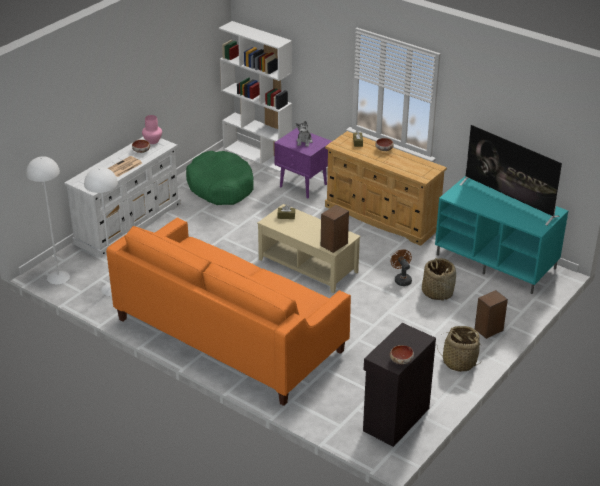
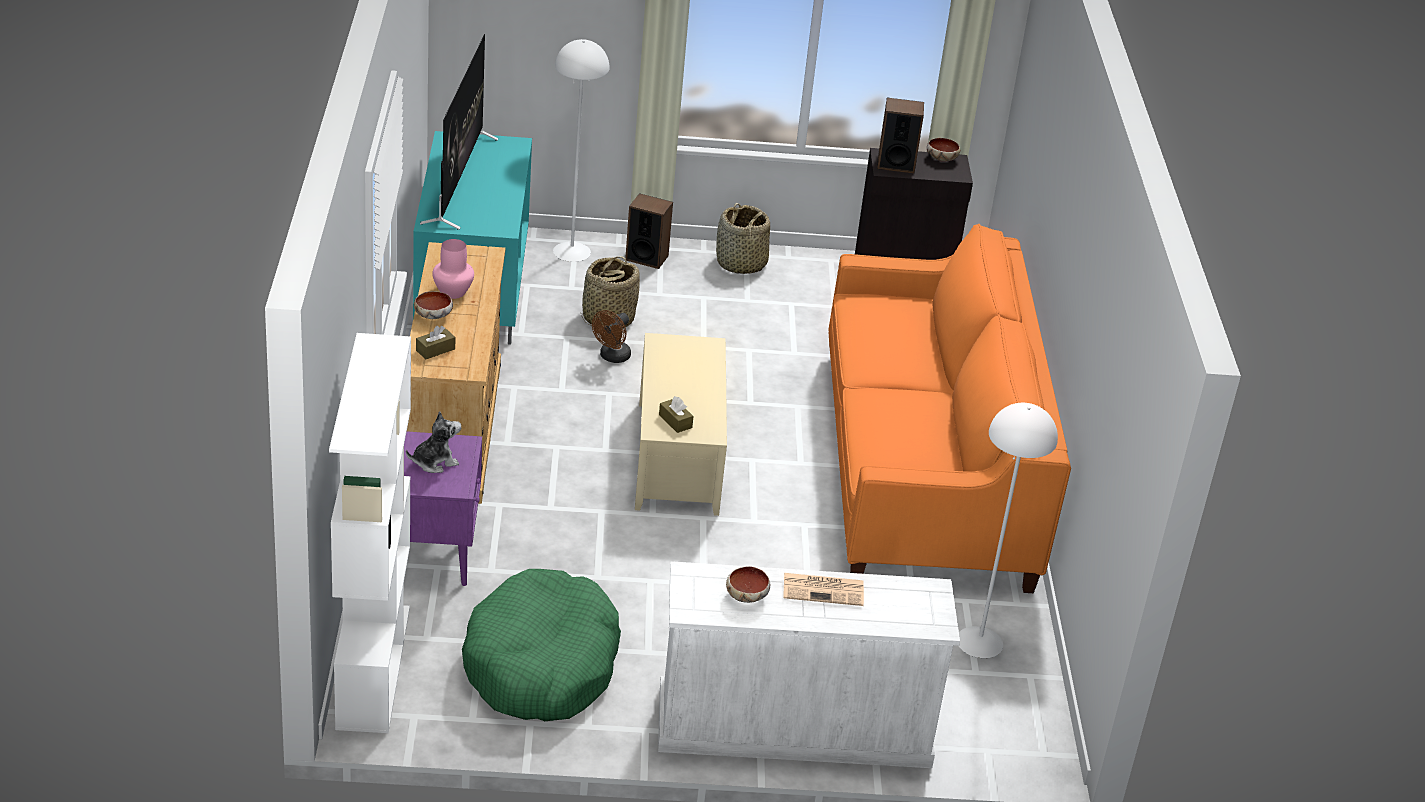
camera: 130 degrees left, 0 degrees up
(58, 277) = (1033, 728): white floor lamp -> white floor lamp (572, 251)
(152, 141) = (695, 600): pink vase -> pink vase (453, 292)
(334, 244) = (697, 348): speaker -> speaker (896, 164)

